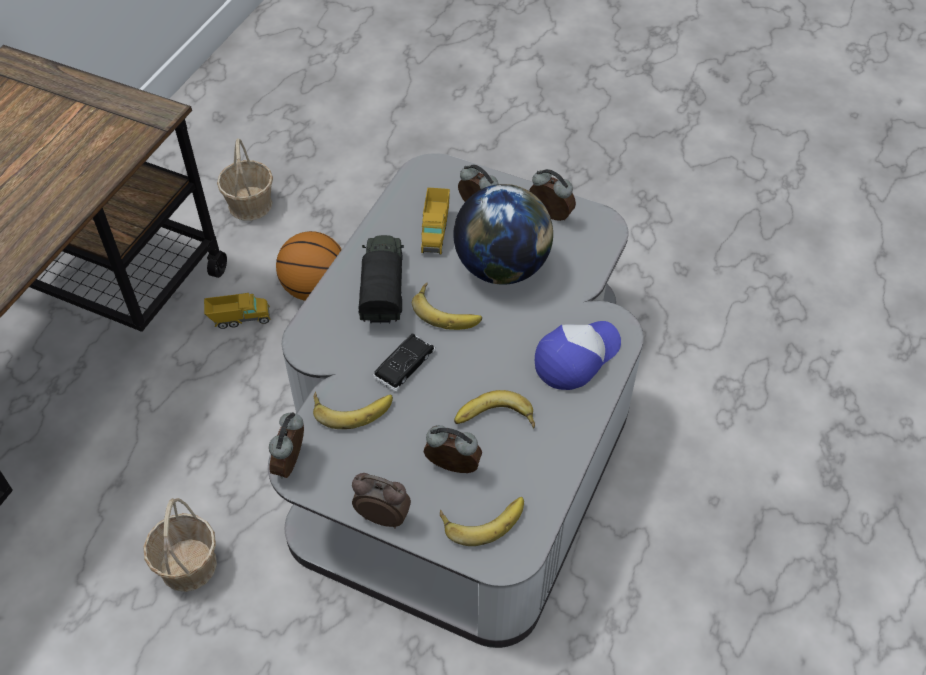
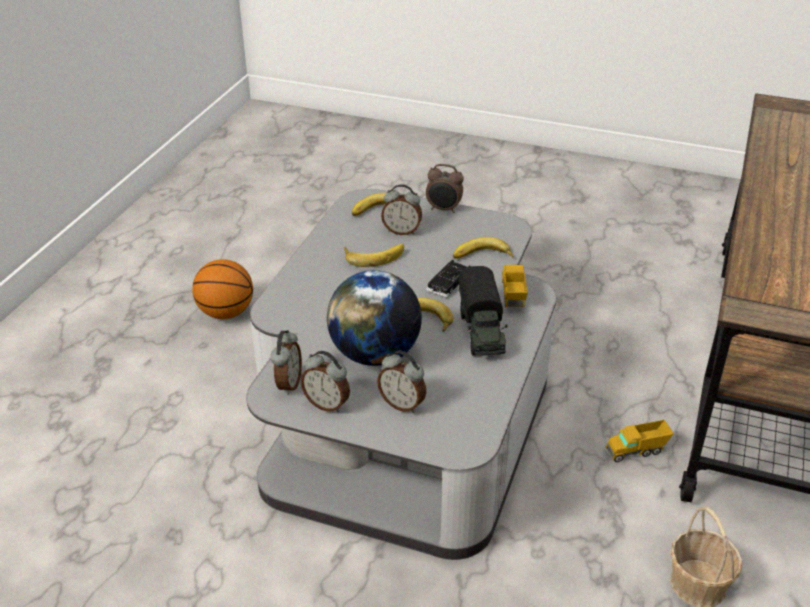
camera: 175 degrees right, 15 degrees down
(188, 566) = (584, 291): basket -> none
(292, 464) = (514, 228): alarm clock -> alarm clock (288, 384)
(314, 288) = (575, 486): basketball -> basketball (226, 313)
(435, 232) = (444, 381): toy truck -> toy truck (512, 296)
(576, 357) = (309, 294): cap -> none

